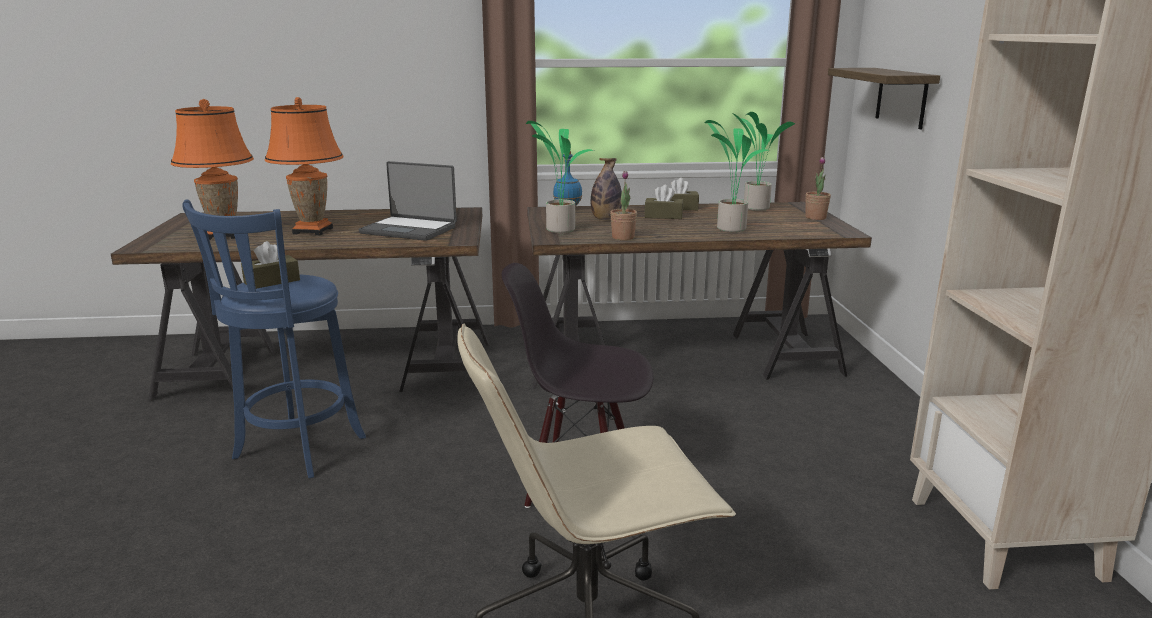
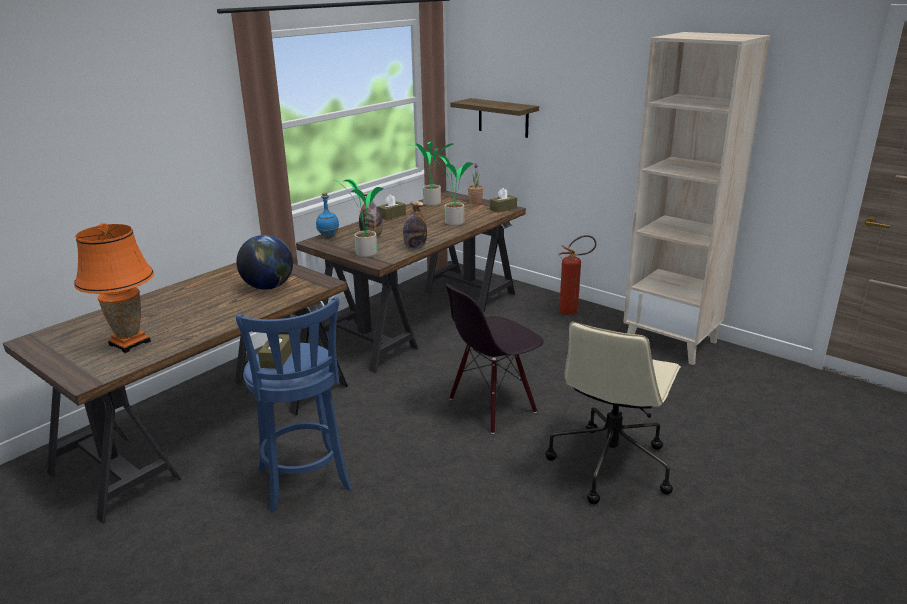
camera: 45 degrees left, 5 degrees up
(313, 231) = (196, 313): orange table lamp -> none
(410, 230) = (268, 287): laptop -> globe
(623, 237) = (415, 247): potted plant -> bottle
(663, 216) = (398, 224): brown tissue box -> brown tissue box (503, 208)
(900, 427) = (573, 311): none -> fire extinguisher

